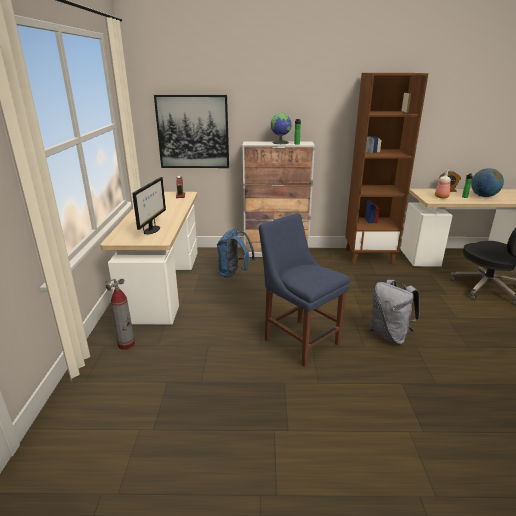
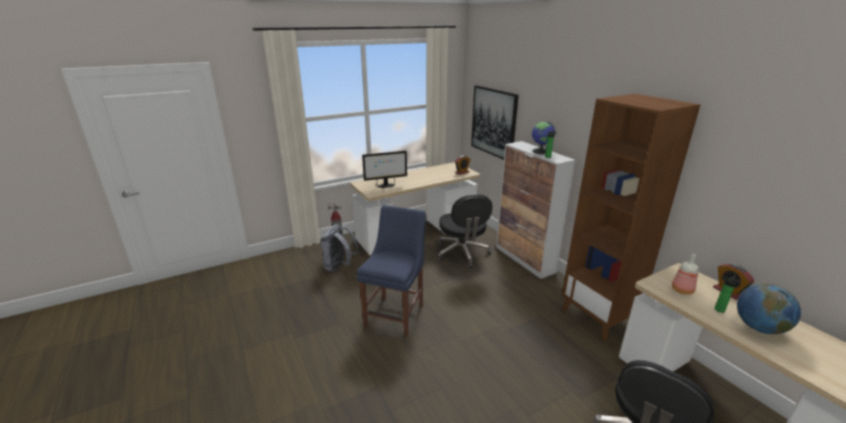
camera: 60 degrees right, 0 degrees up
(234, 273) = (462, 253): blue backpack -> black office chair
(389, 335) = (445, 365): grey backpack -> grey backpack (339, 267)

